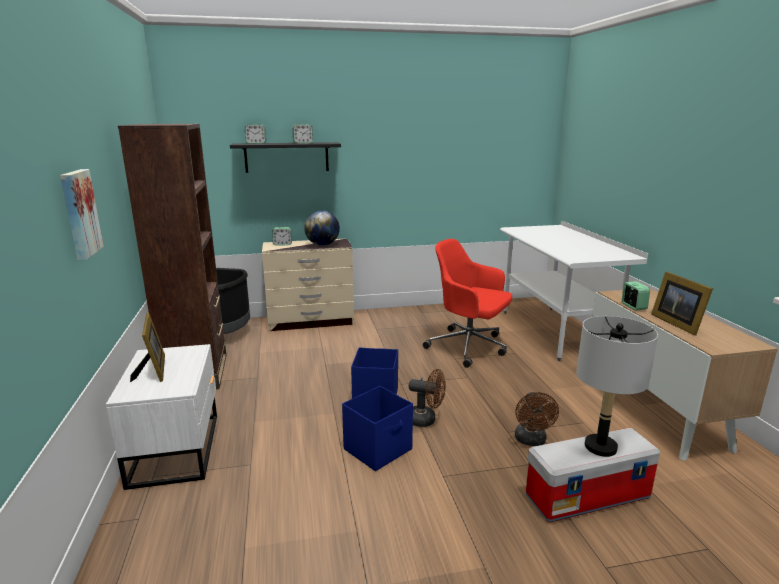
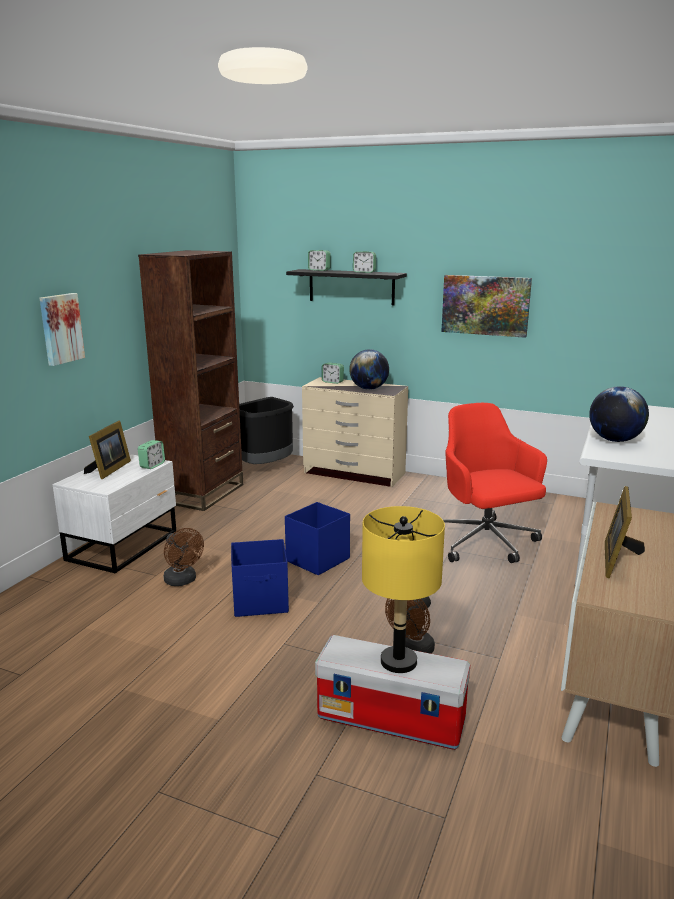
camera: 35 degrees right, 0 degrees up
(405, 165) = (485, 305): none -> picture
(426, 420) = (336, 594): brown fan -> brown fan (183, 581)
(563, 249) = (615, 440): none -> globe
(600, 447) = (398, 661): grey table lamp -> yellow table lamp
(633, 307) = (602, 528): alarm clock -> alarm clock (152, 465)

